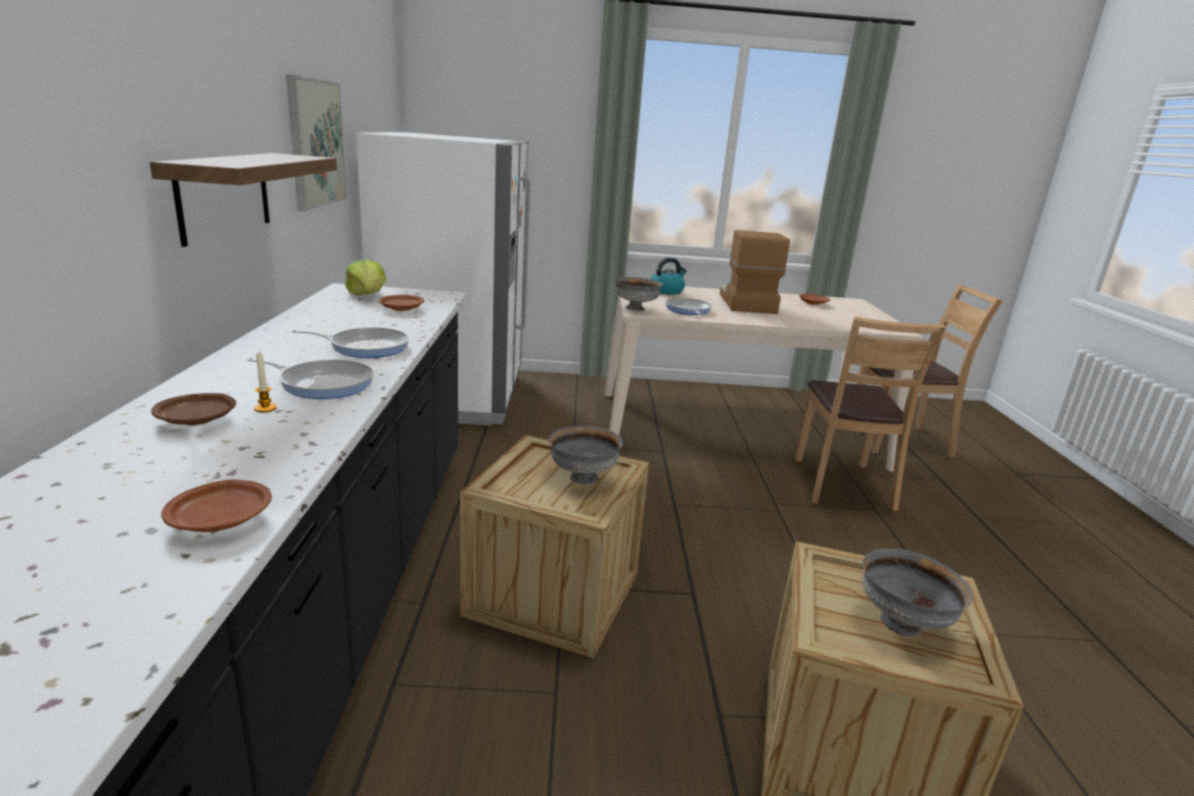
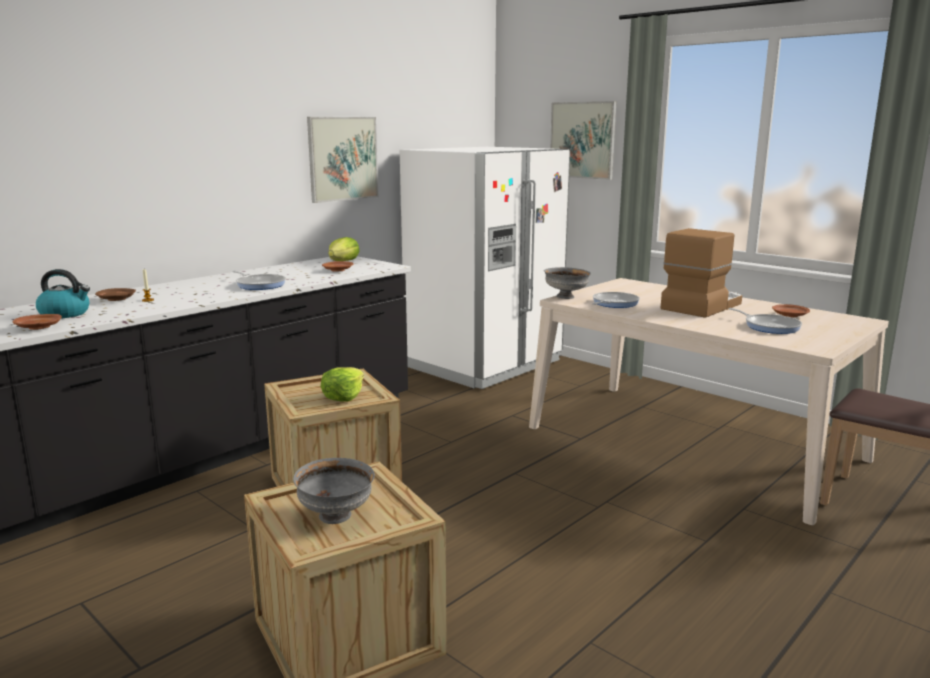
camera: 45 degrees right, 5 degrees down
(224, 195) = (227, 190): shelf -> none
(323, 384) = (194, 296): frying pan -> frying pan (769, 326)
(532, 132) = (582, 140): none -> picture
(582, 478) = (343, 397): grey bowl -> lettuce
(666, 291) = (644, 289): kettle -> kettle (65, 314)
(841, 484) = (714, 512): brown chair -> none

